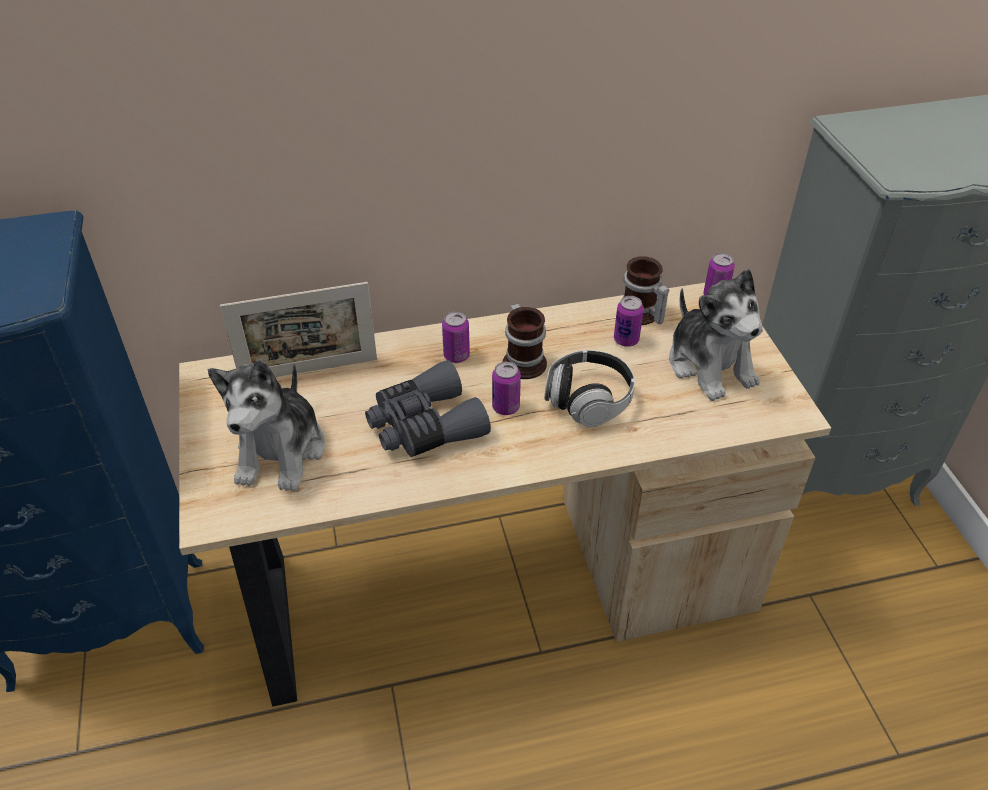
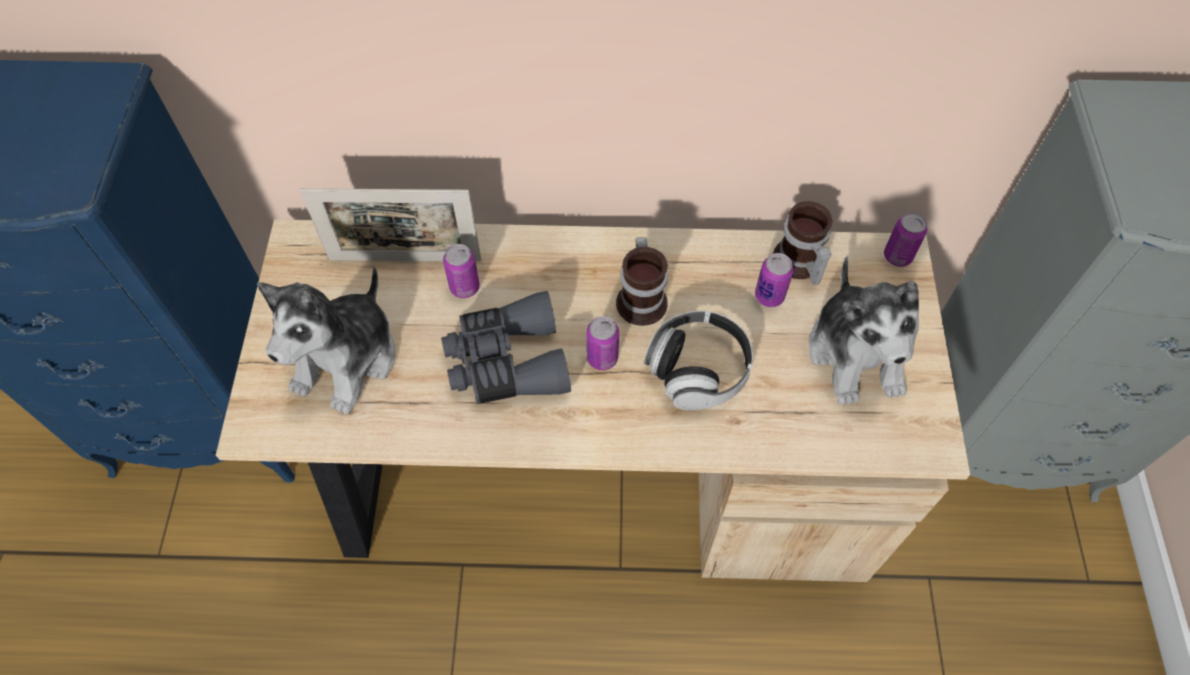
camera: 15 degrees right, 15 degrees up
(456, 356) = (569, 275): can -> can (464, 287)

